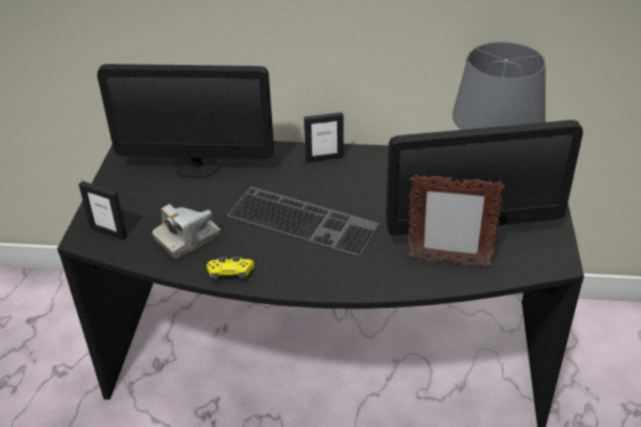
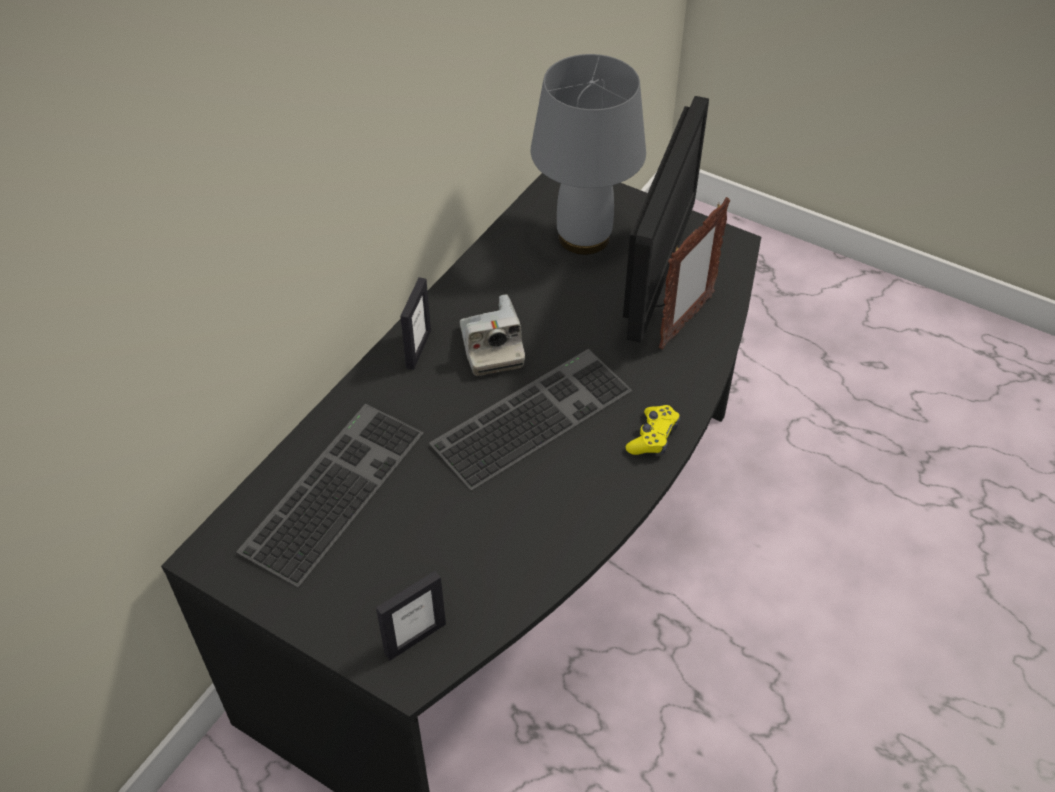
camera: 65 degrees left, 10 degrees up
(188, 239) = (492, 548): camera -> camera (491, 348)
(197, 166) = (332, 488): monitor -> keyboard
(230, 274) = (591, 524): yellow game controller -> yellow game controller (653, 437)

